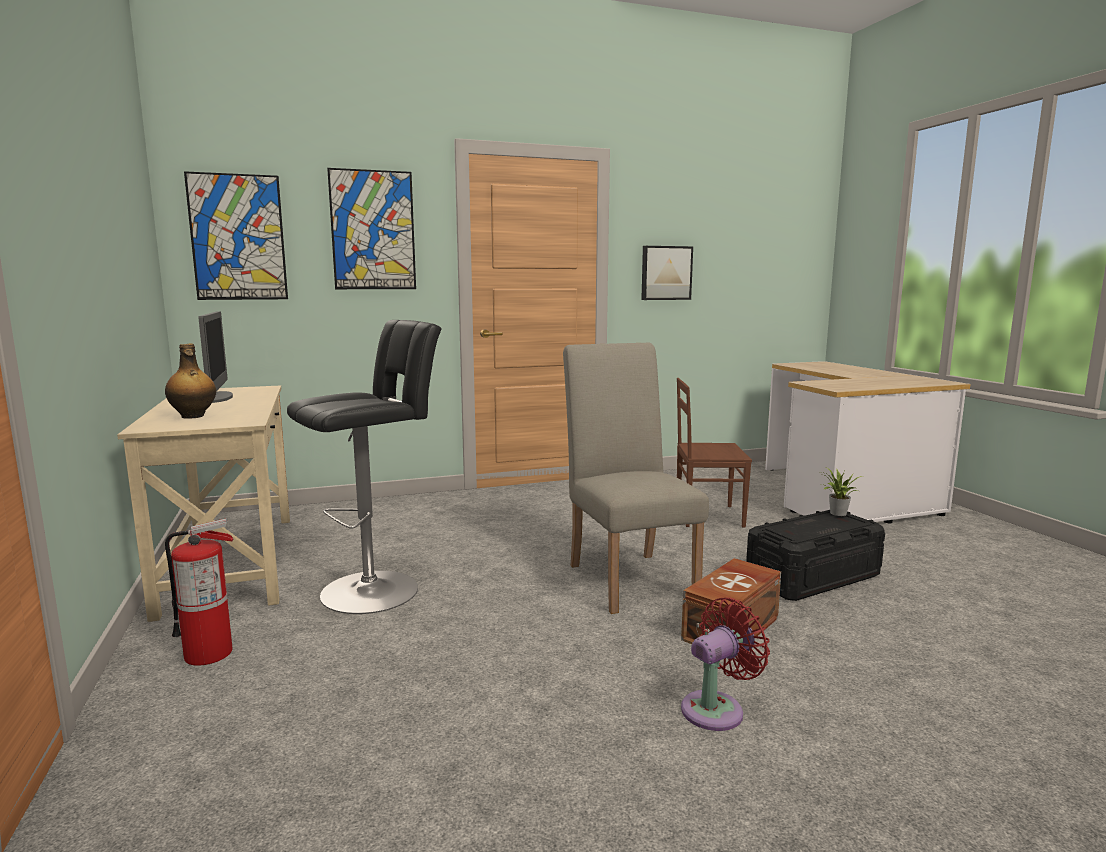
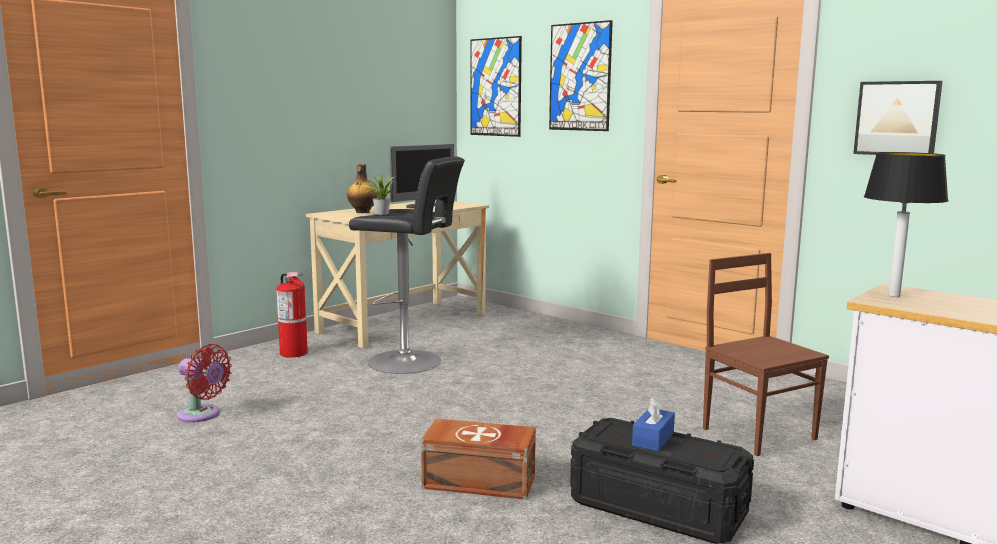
camera: 60 degrees right, 0 degrees up
(628, 577) = (535, 426): beige chair -> none
(717, 708) = (338, 493): red fan -> red fan (202, 415)
(808, 525) = (653, 439): none -> blue tissue box
(825, 385) = (893, 295): none -> table lamp
(836, 513) = (720, 448): potted plant -> potted plant (380, 214)

